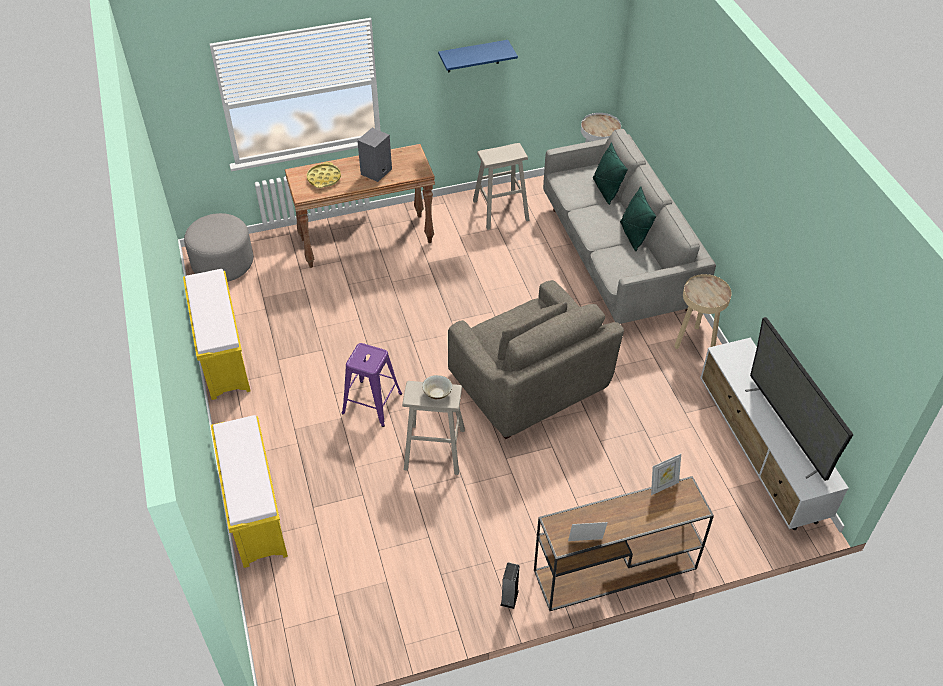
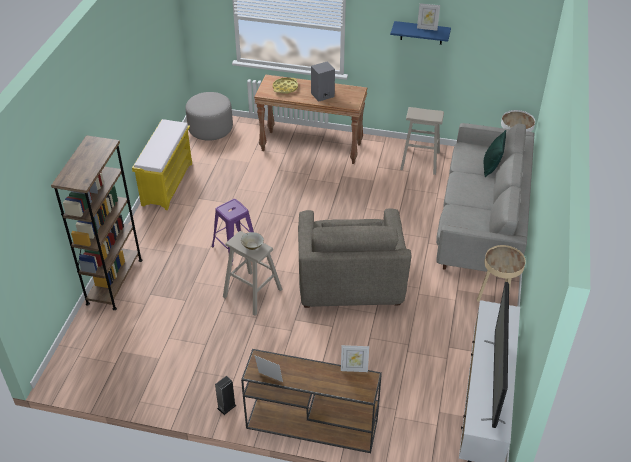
camera: 30 degrees right, 5 degrees down
(255, 512) = (114, 281): yellow bench -> brown bookcase
(483, 49) = (427, 28): none -> picture frame
(633, 235) = (486, 204): green pillow -> none

